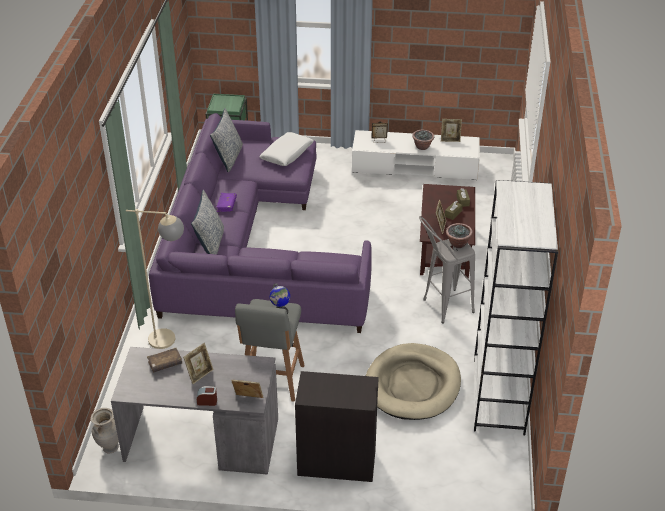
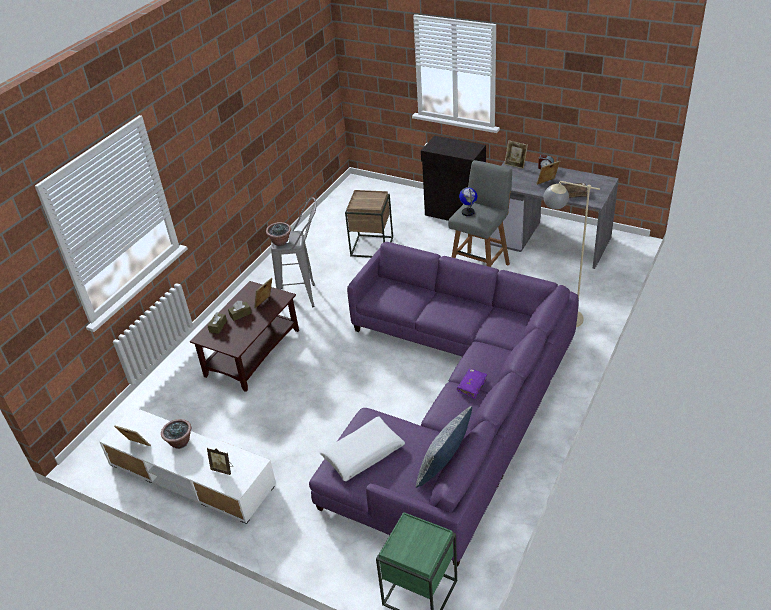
camera: 155 degrees left, 0 degrees up
(110, 447) = (621, 247): beige vase -> none
(210, 244) = (505, 340): pillow -> none
(412, 385) = (371, 246): beige dog bed -> brown side table
(499, 396) = (316, 229): white bookcase -> none

